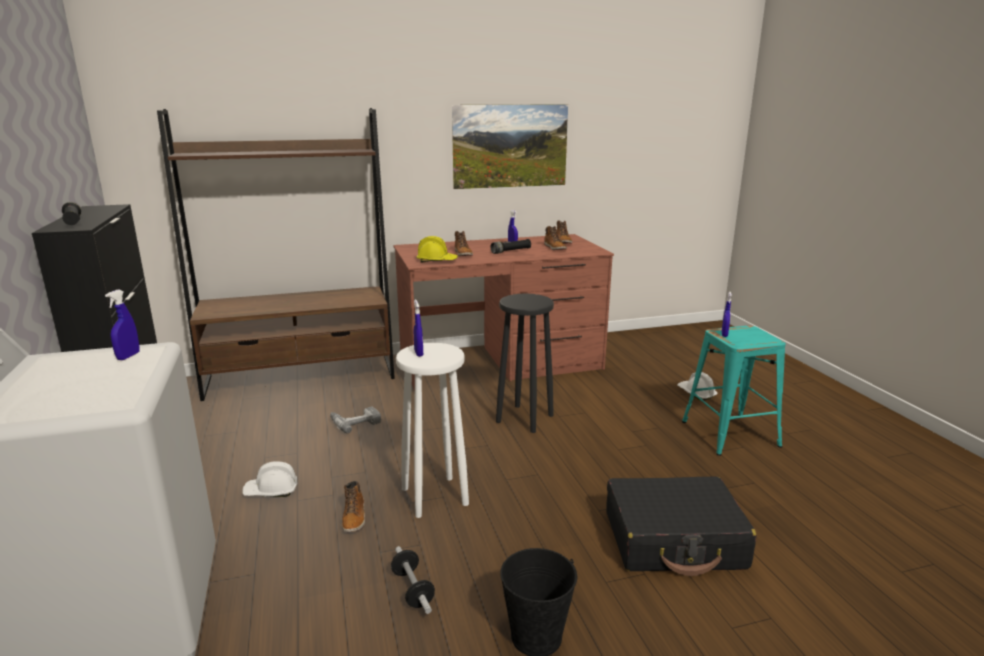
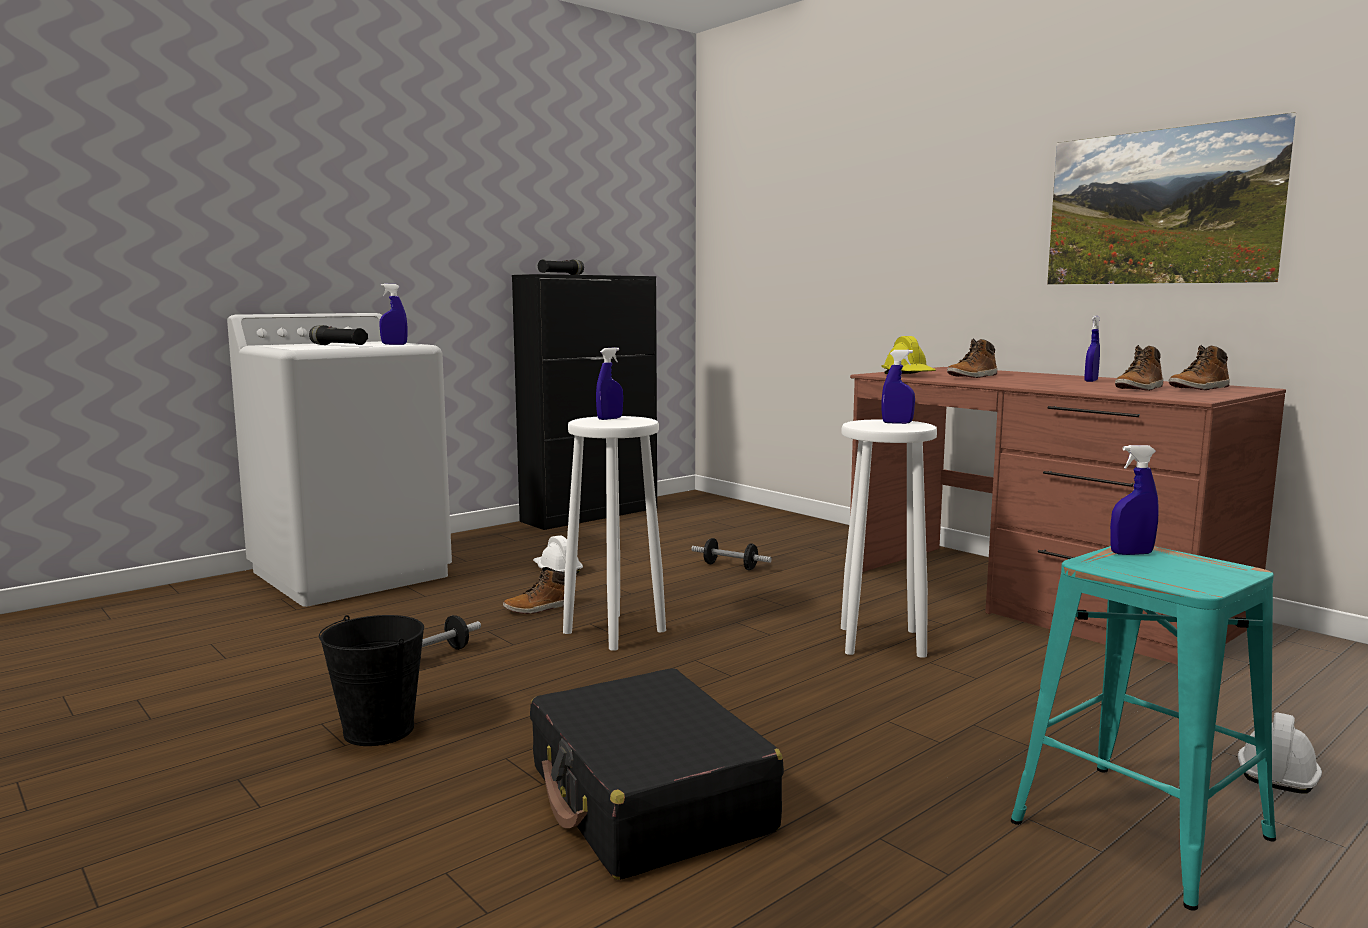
camera: 65 degrees right, 10 degrees down
(301, 377) = (795, 526): brown bookcase -> none
(354, 422) = (730, 566): power drill -> dumbbell
(511, 251) = (1048, 383): black flashlight -> black flashlight (338, 345)
(523, 298) = (897, 423): none -> blue spray bottle
(524, 419) = (880, 641): black stool -> white stool

